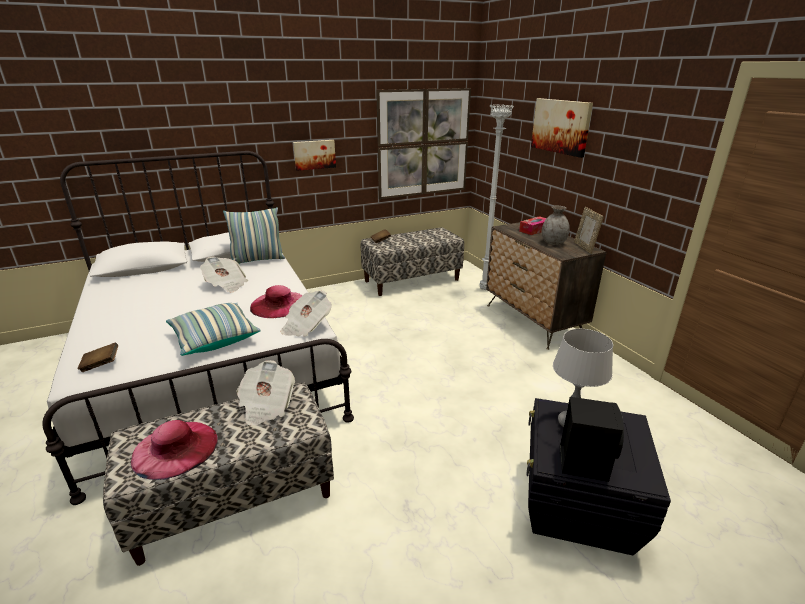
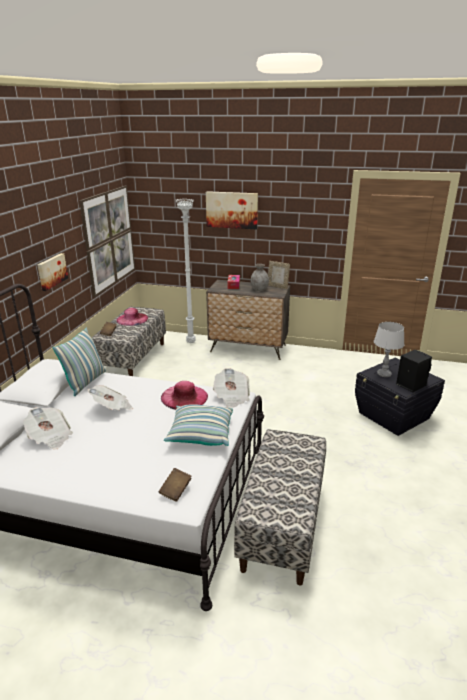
camera: 50 degrees left, 0 degrees up
(175, 448) = (286, 495): pink hat -> pink hat (132, 319)
(266, 405) = (277, 450): newspaper -> newspaper (50, 437)

